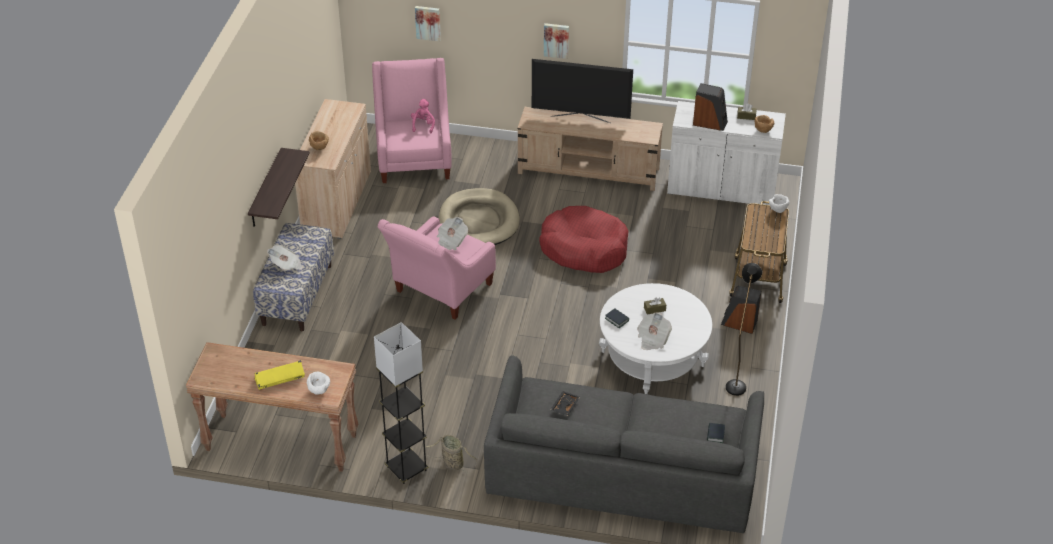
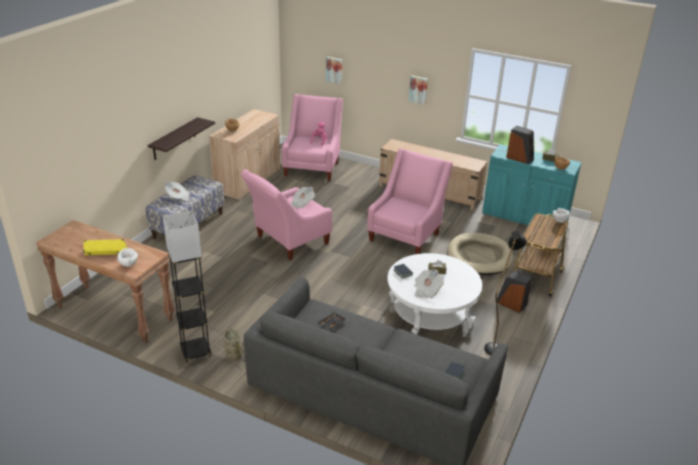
camera: 15 degrees right, 10 degrees down
(478, 221) = (338, 207): beige dog bed -> beige dog bed (479, 256)
(580, 119) = (427, 150): television -> none
(584, 249) = (406, 235): red dog bed -> pink armchair
(721, 188) = (524, 217): white cabinet -> turquoise cabinet

